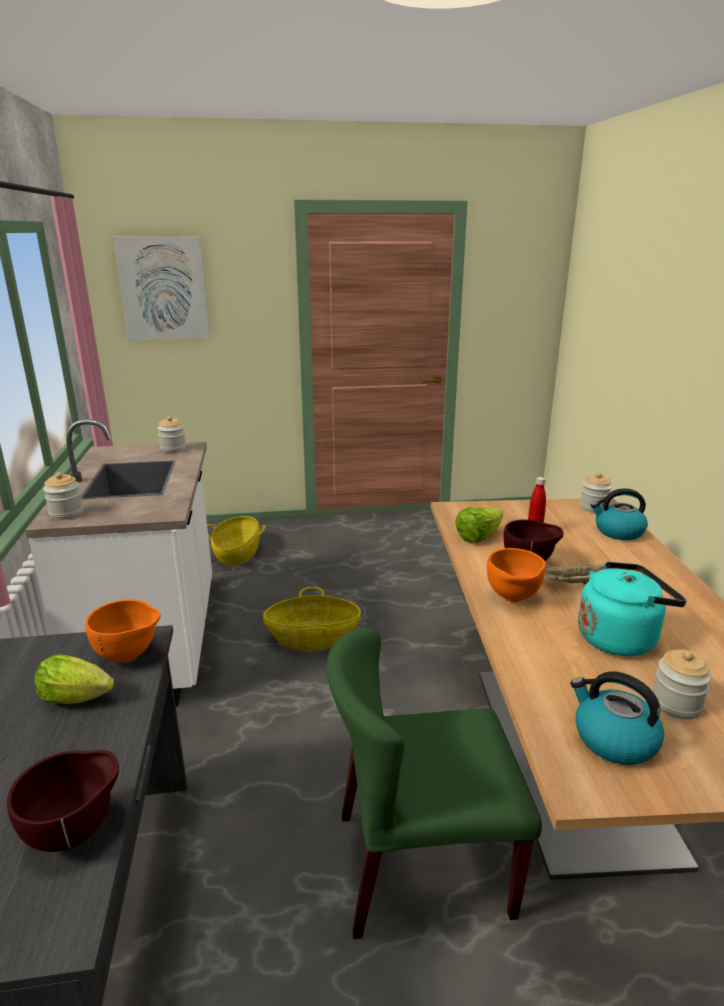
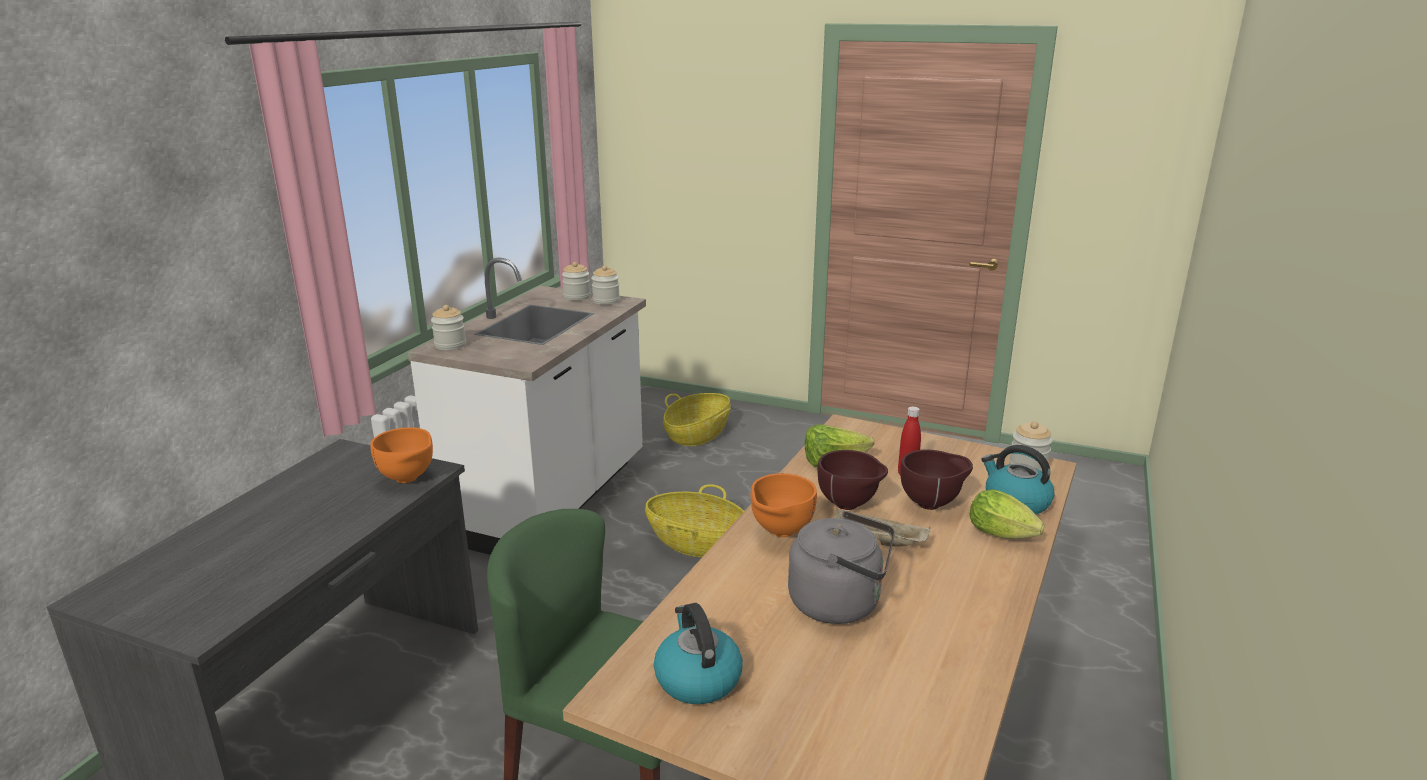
camera: 30 degrees right, 0 degrees up
(76, 832) = (260, 581): brown bowl -> brown bowl (932, 504)
(80, 698) = (346, 498): lettuce -> lettuce (1005, 536)
(163, 289) = (674, 122): picture -> none
(620, 638) = (840, 603): turquoise kettle -> grey kettle
(676, 704) = (805, 677): jar -> jar (577, 297)

